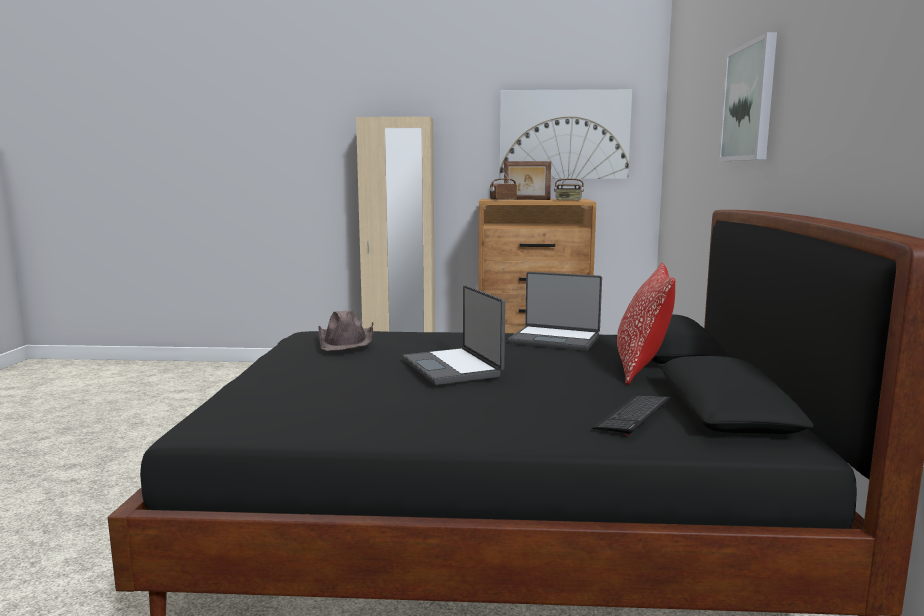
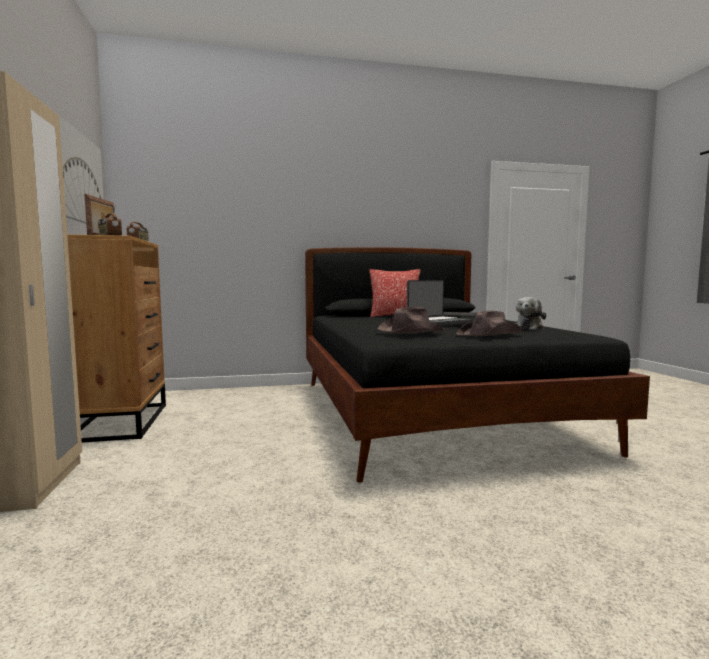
camera: 105 degrees left, 5 degrees down
(292, 371) = (489, 334): none -> brown hat
(345, 413) = (528, 327): none -> plush toy
(555, 340) = (351, 320): laptop -> none
(749, 103) = (307, 195): picture -> none

